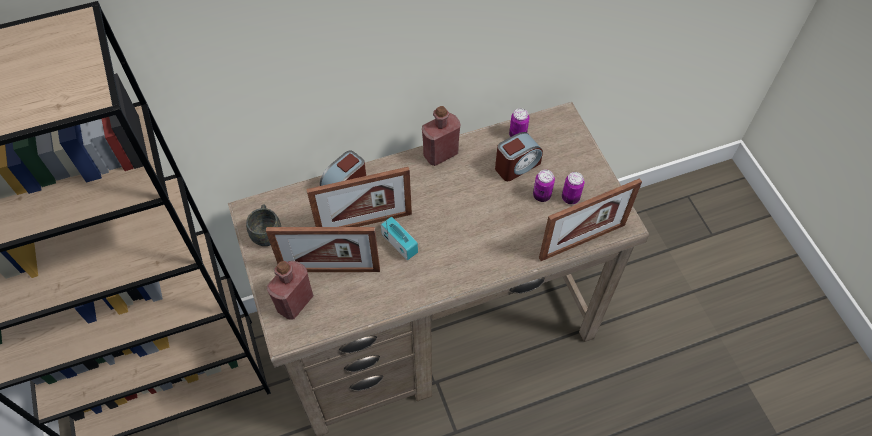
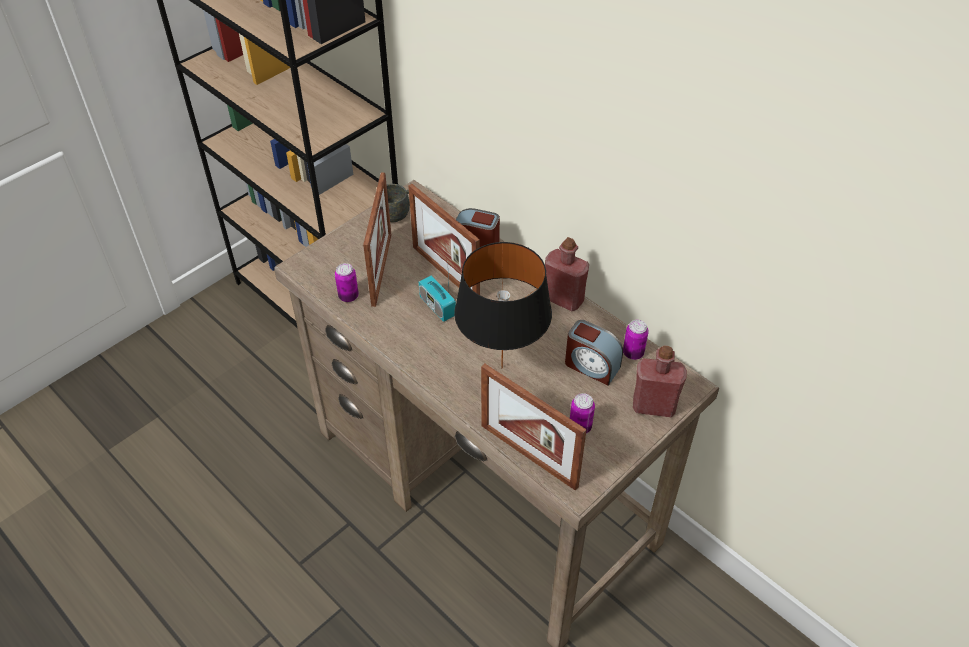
camera: 65 degrees right, 10 degrees down
(295, 302) = (336, 259): red bottle -> red bottle (653, 406)
(330, 270) = (381, 269): picture frame -> picture frame turned 150 degrees counterclockwise
(399, 244) = (437, 306): radio -> radio turned 120 degrees clockwise
(489, 225) = (500, 367): none -> black table lamp
(541, 195) = (566, 400): can -> can (348, 296)

